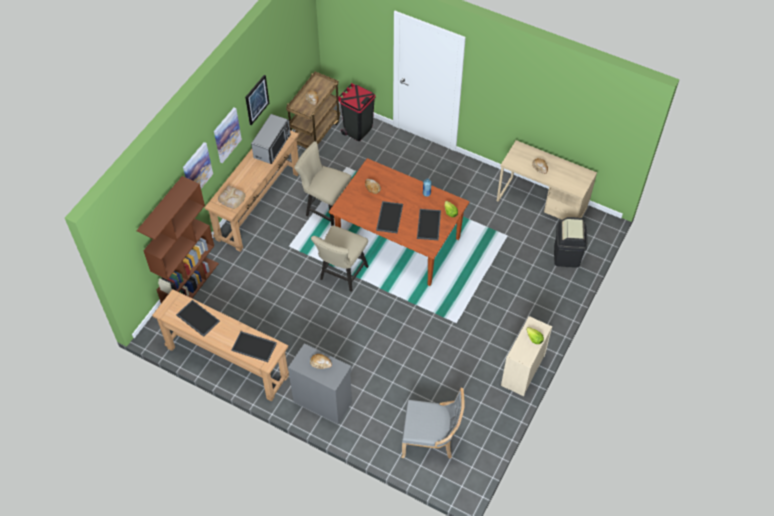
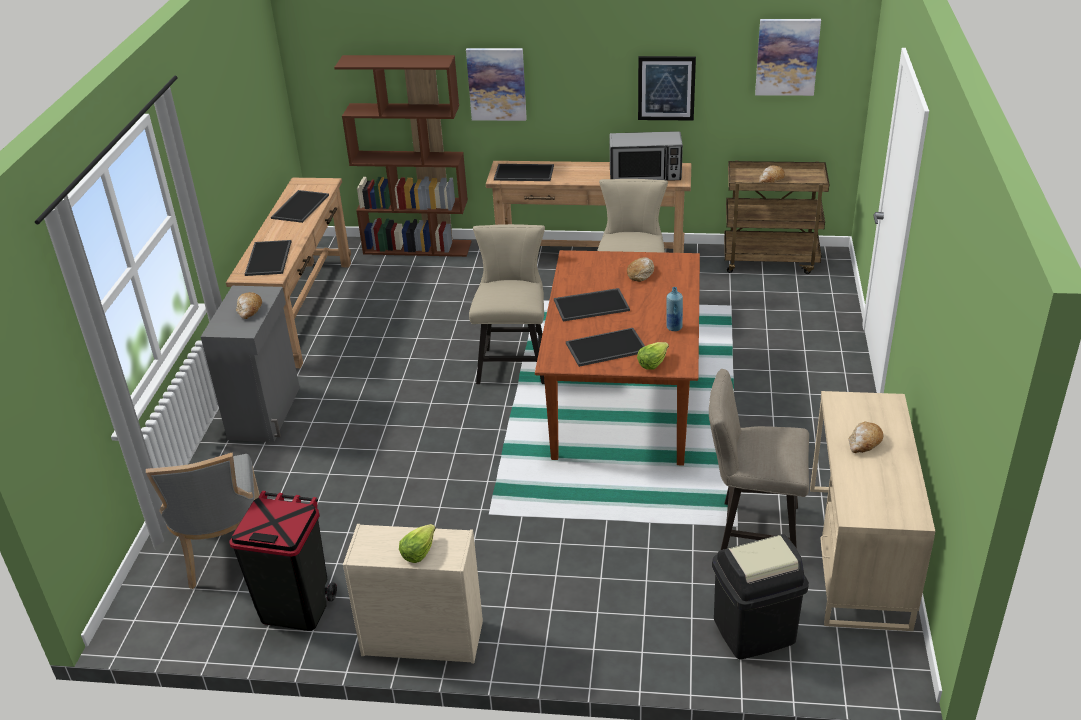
camera: 70 degrees right, 20 degrees down
(226, 135) = (578, 85): picture -> picture (787, 57)
(232, 198) = (523, 173): bread -> tray
(341, 275) = (514, 362): beige chair -> beige chair turned 90 degrees clockwise
(357, 130) = (816, 294): black trash can -> black trash can (295, 608)
(511, 231) = (751, 530): none -> beige stool

